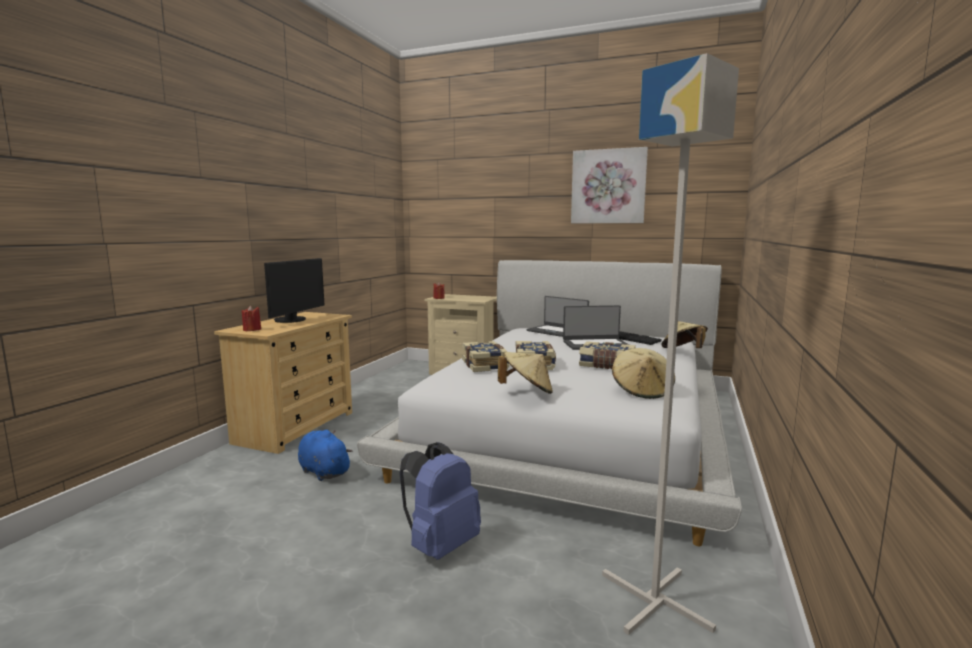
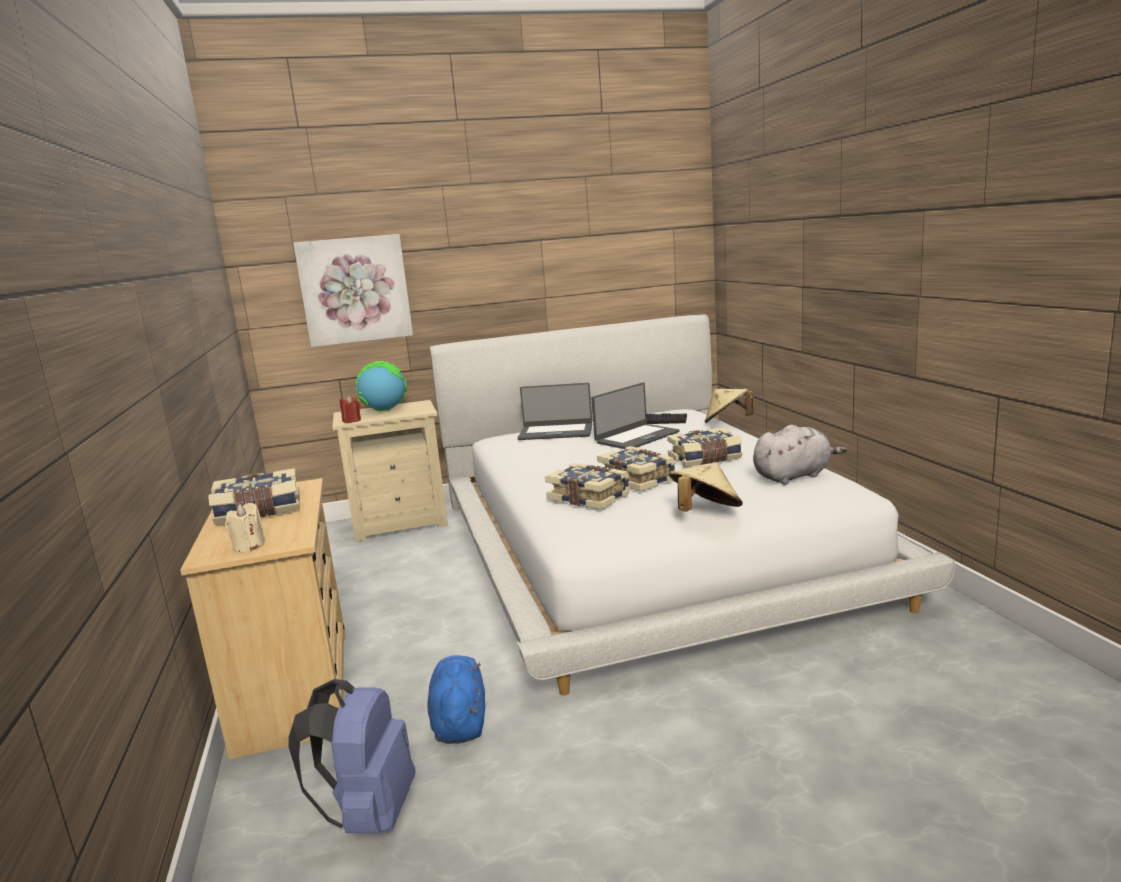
camera: 35 degrees left, 5 degrees up
(252, 330) = (249, 546): red candle -> beige candle
(293, 320) = (259, 511): monitor -> book
(323, 471) = (459, 721): blue plush toy -> blue plush toy turned 75 degrees clockwise
(440, 545) = (740, 724): blue backpack -> blue backpack (369, 814)
(465, 297) = (384, 410): none -> globe
(608, 186) = (559, 227): picture -> picture (355, 290)
(642, 391) = (794, 476): beige hat -> grey plush toy
(656, 601) = (962, 671): grey floor lamp -> none

